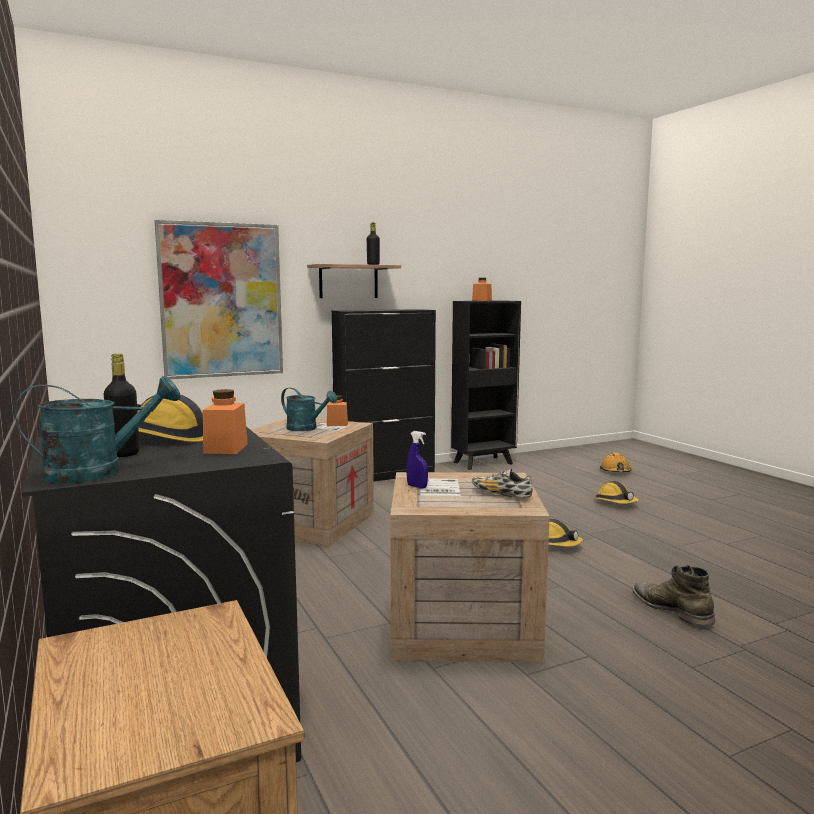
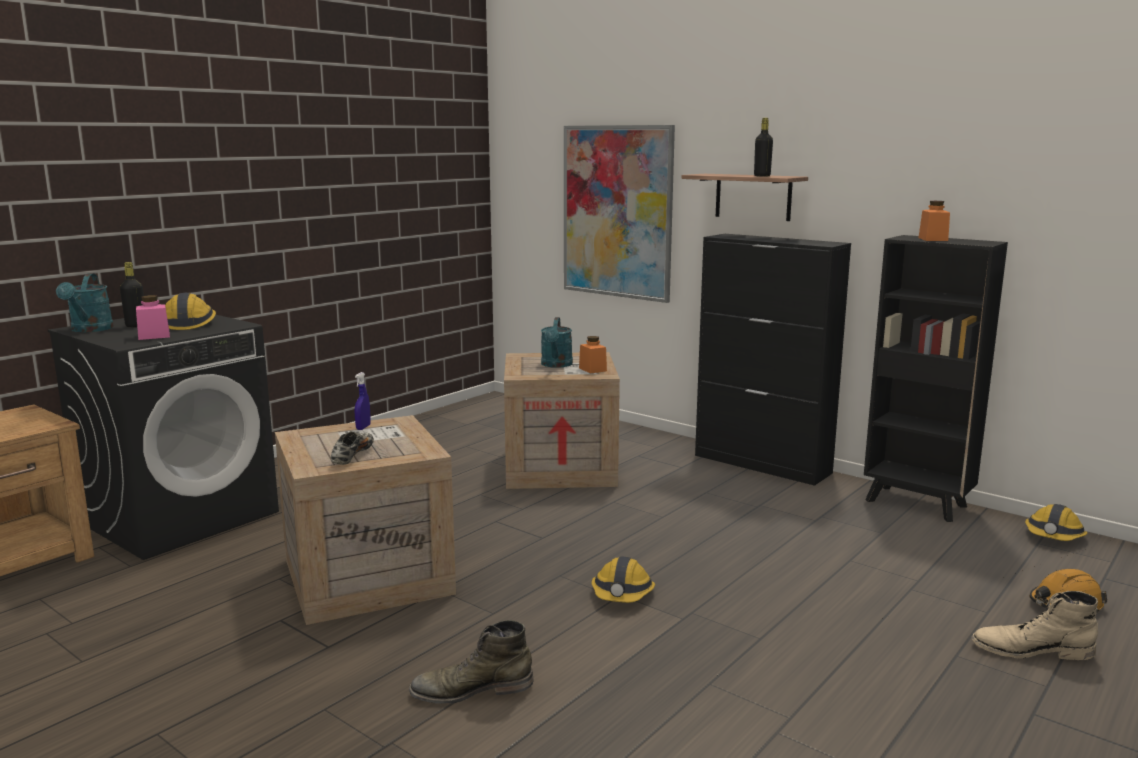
camera: 65 degrees right, 5 degrees up
(98, 472) = (90, 330): turquoise watering can -> turquoise watering can turned 45 degrees clockwise
(226, 448) = (154, 336): orange jar -> pink jar
(615, 503) = (865, 620): hard hat -> hard hat (1054, 536)
(655, 486) = (1031, 650): none -> beige boot
(671, 609) = (471, 689): green boot -> green boot turned 135 degrees counterclockwise

